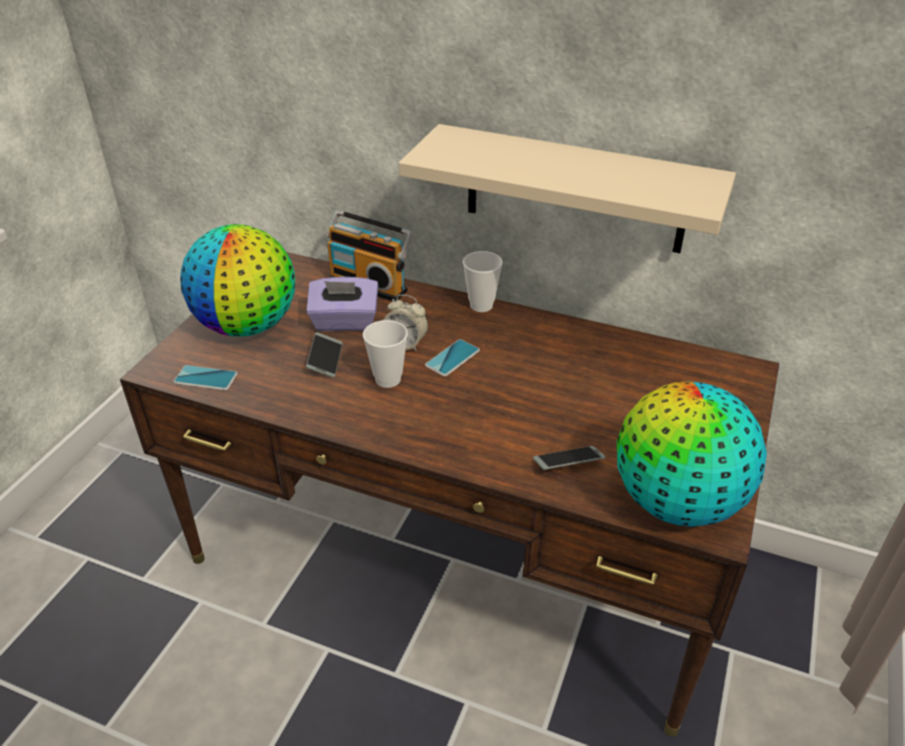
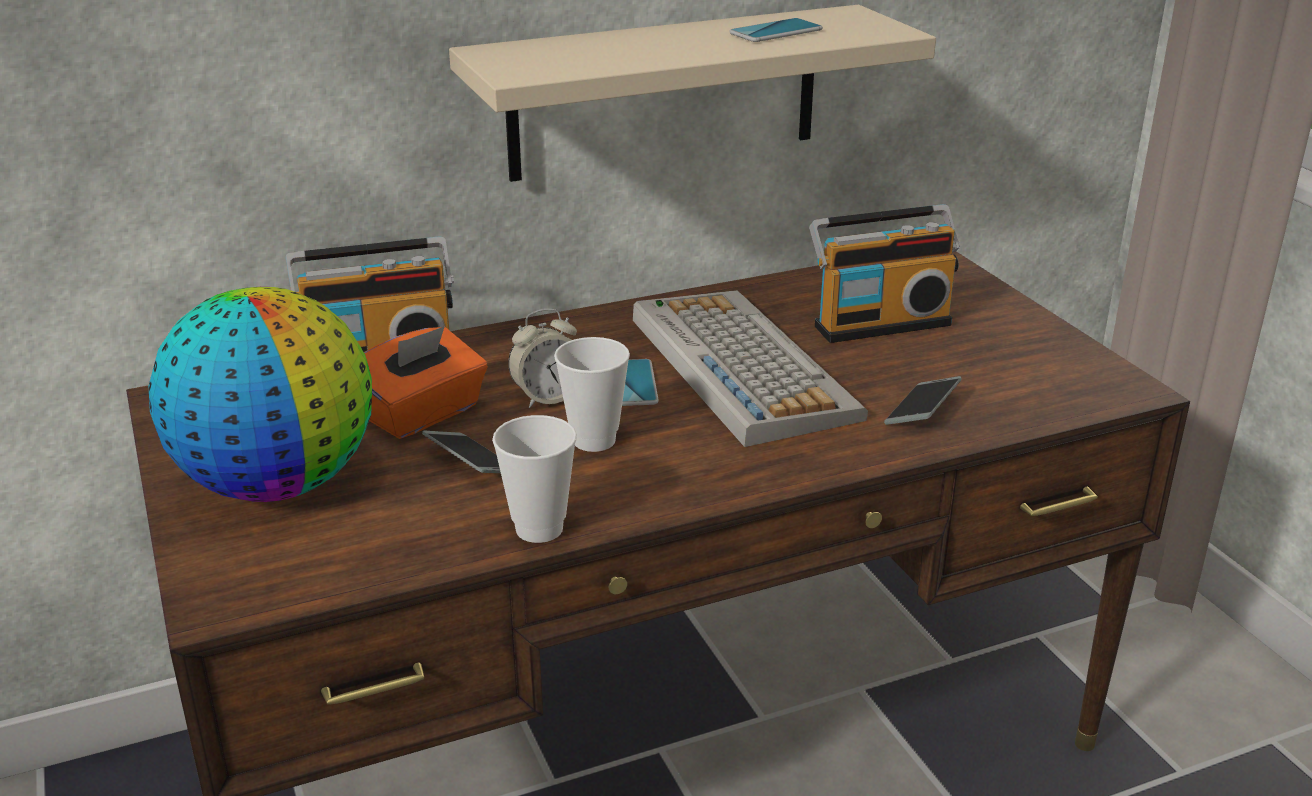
camera: 45 degrees left, 10 degrees down
(206, 378) = (328, 570): phone -> phone (776, 32)
(344, 322) = (422, 414): purple tissue box -> orange tissue box
(481, 305) = (570, 321): cup -> cup (539, 529)
(518, 378) = (738, 366): none -> keyboard
(639, 395) = (880, 323): none -> radio
(676, 502) = (1063, 387): globe -> none

